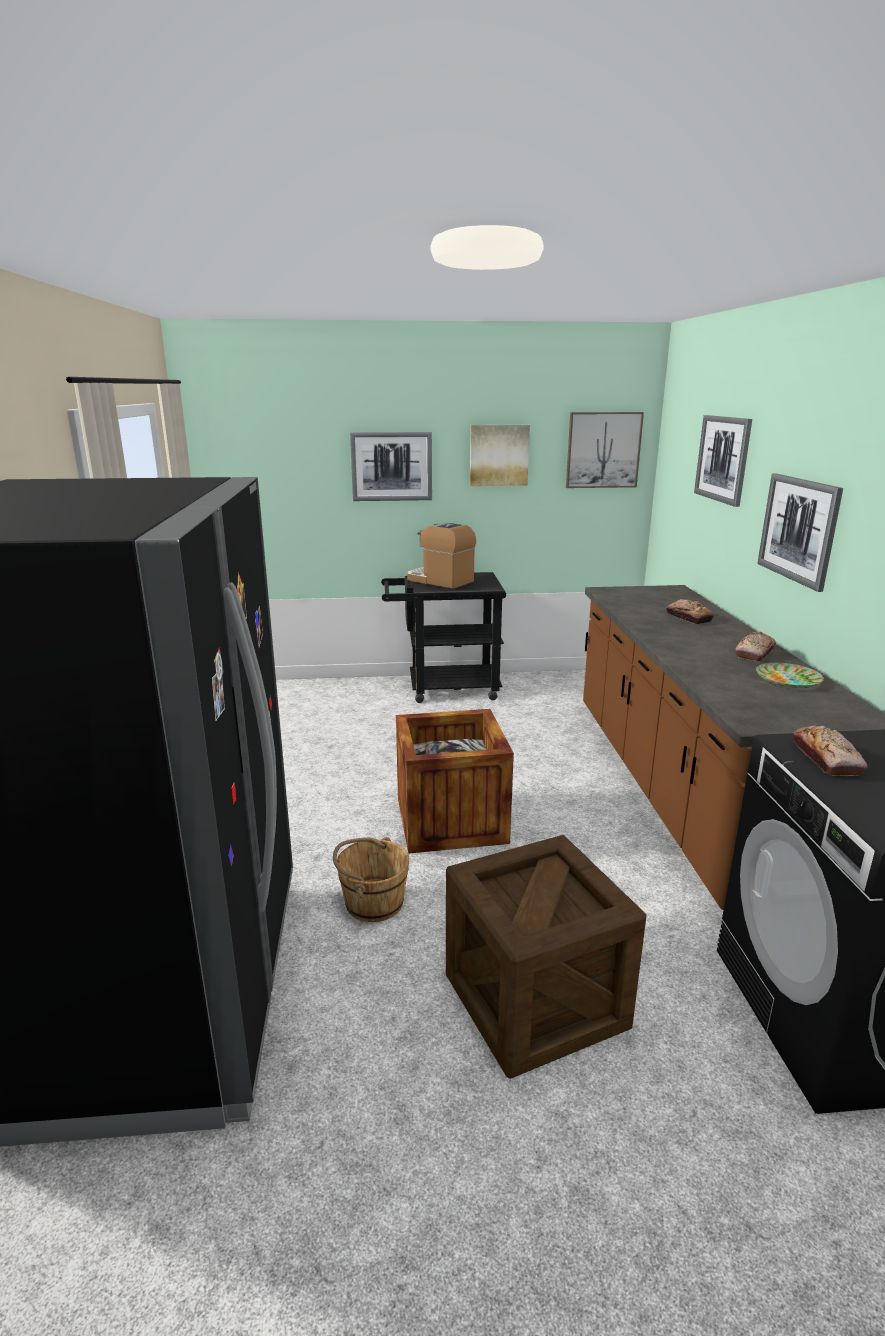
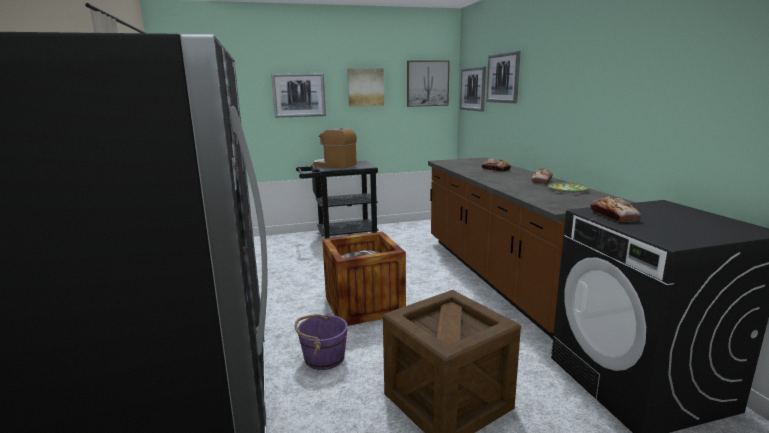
camera: 10 degrees left, 5 degrees down
(373, 902) = (323, 358): brown bucket -> purple bucket
(798, 529) = (558, 107): picture -> picture (473, 89)

